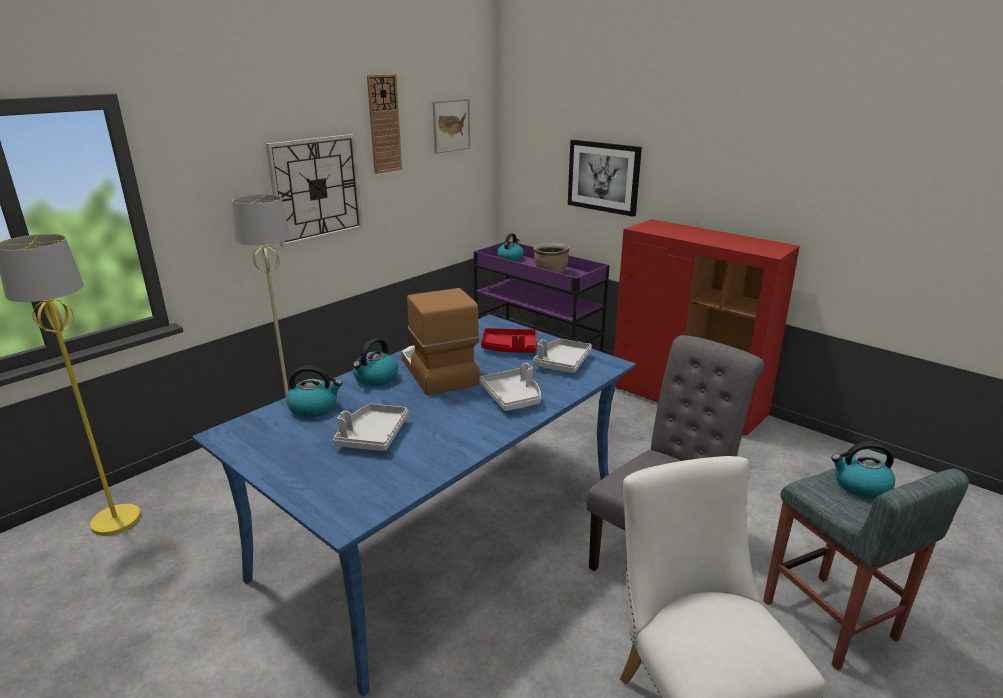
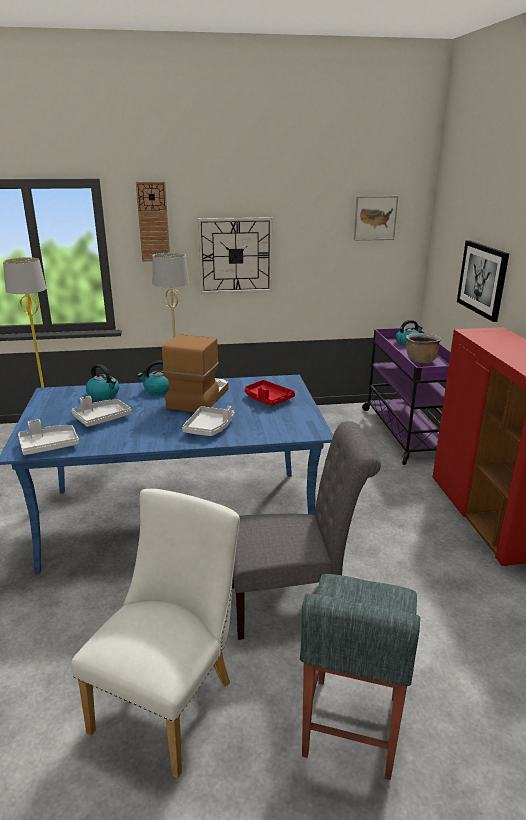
camera: 40 degrees right, 0 degrees up
(384, 124) = (303, 212): wall clock -> wall clock (153, 222)
(562, 363) = (282, 420): grey tray -> grey tray (49, 446)
(860, 486) = (382, 605): kettle -> none

